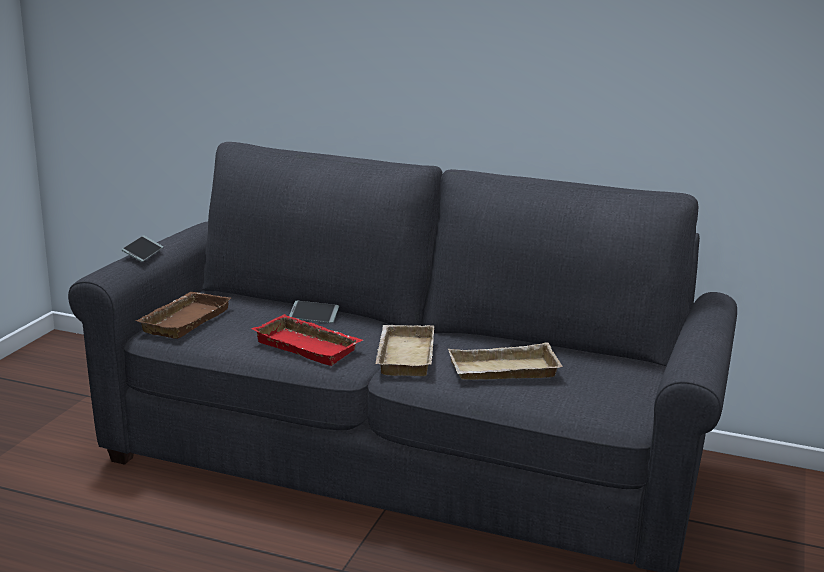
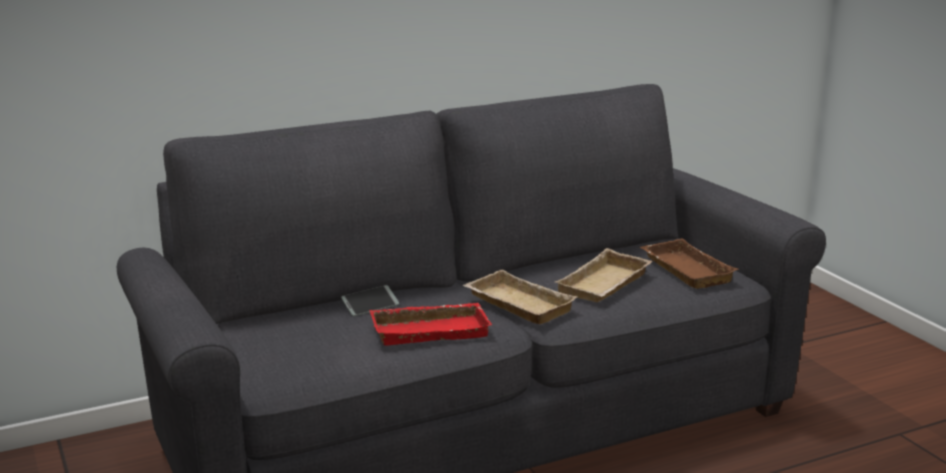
camera: 45 degrees left, 0 degrees up
(143, 253) = (181, 298): phone -> none
(183, 320) = (259, 360): brown tray -> brown tray (683, 270)

